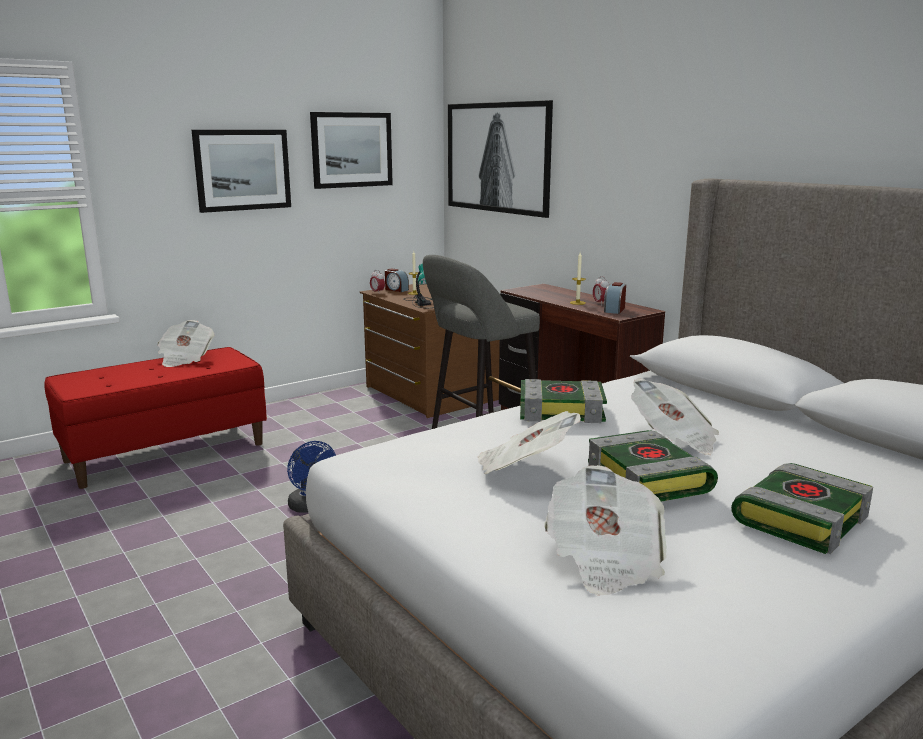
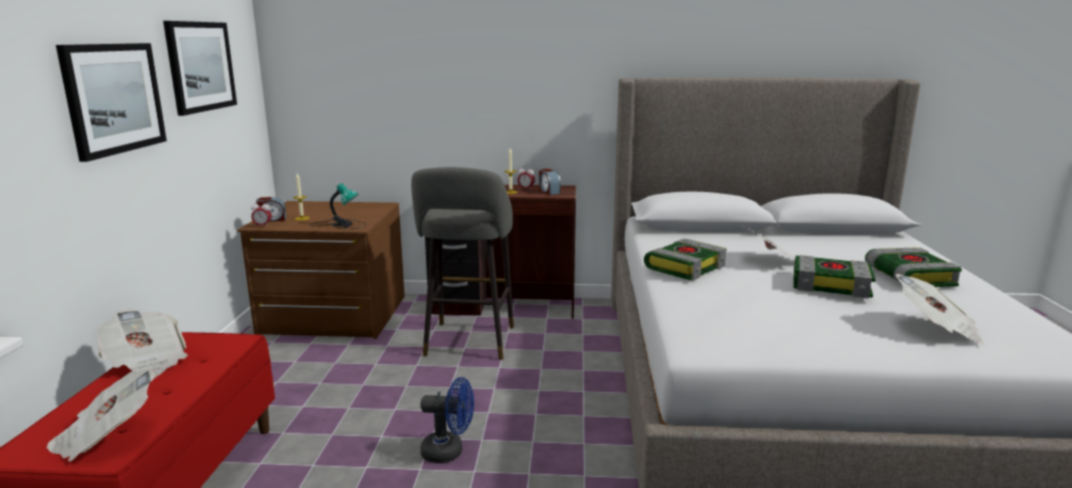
camera: 50 degrees left, 0 degrees up
(498, 157) = (355, 69): picture -> none
(524, 467) = (785, 304): newspaper -> newspaper (106, 437)

